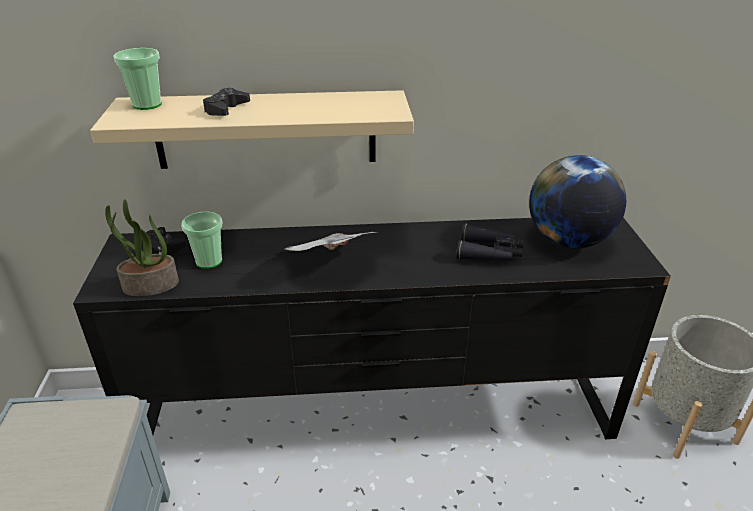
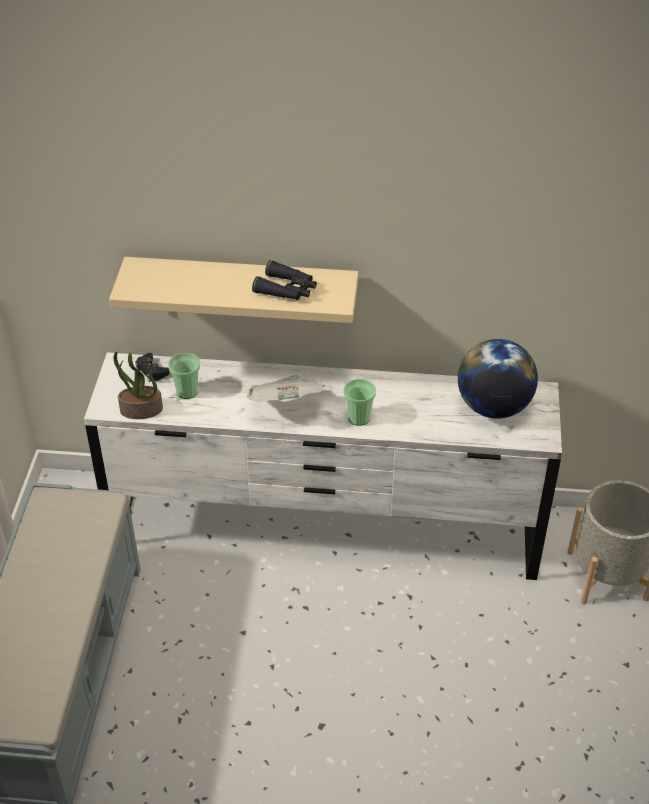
camera: 10 degrees right, 10 degrees up
(147, 104) = (149, 270): cup -> cup (358, 418)
(226, 109) = (210, 283): black game controller -> none
(376, 414) = (324, 528): black dresser -> white dresser
(490, 253) = (420, 411): black binoculars -> black binoculars (287, 289)

